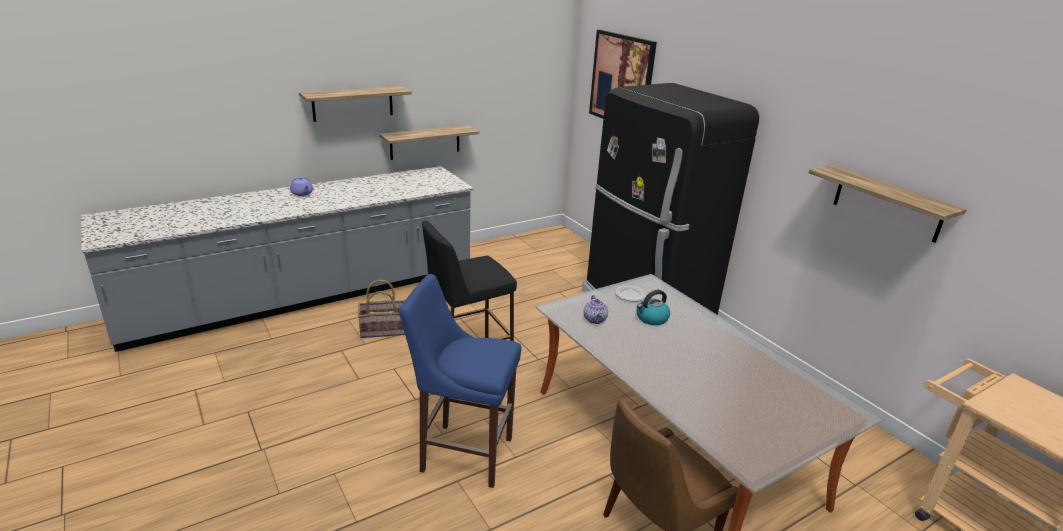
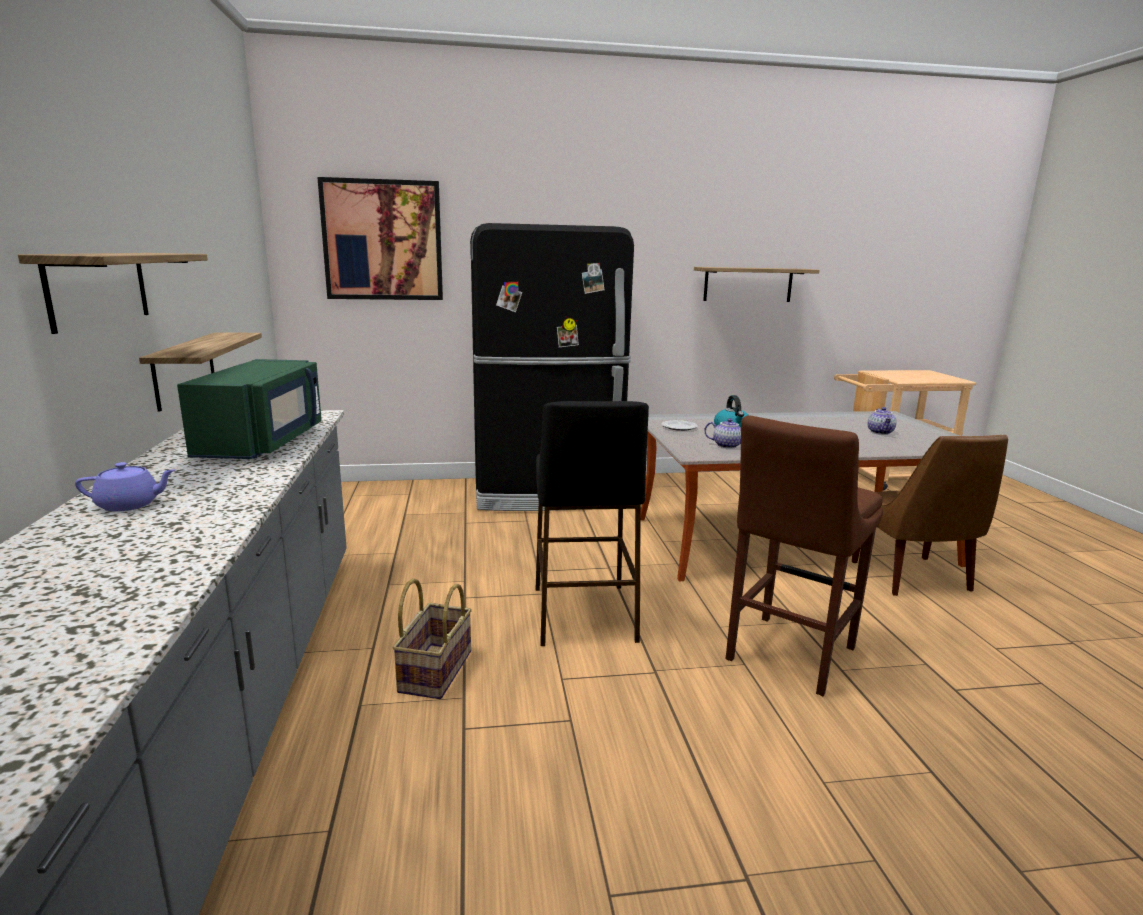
camera: 65 degrees left, 10 degrees down
(395, 189) = (264, 443): none -> green microwave
(462, 453) = (787, 656): blue stool -> brown stool
(744, 401) = (881, 432): none -> teapot

